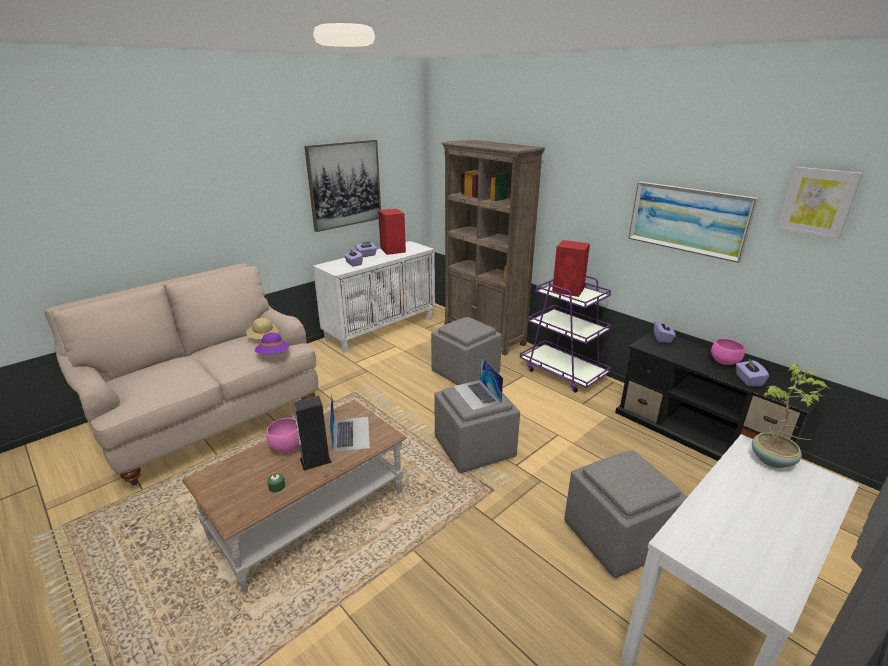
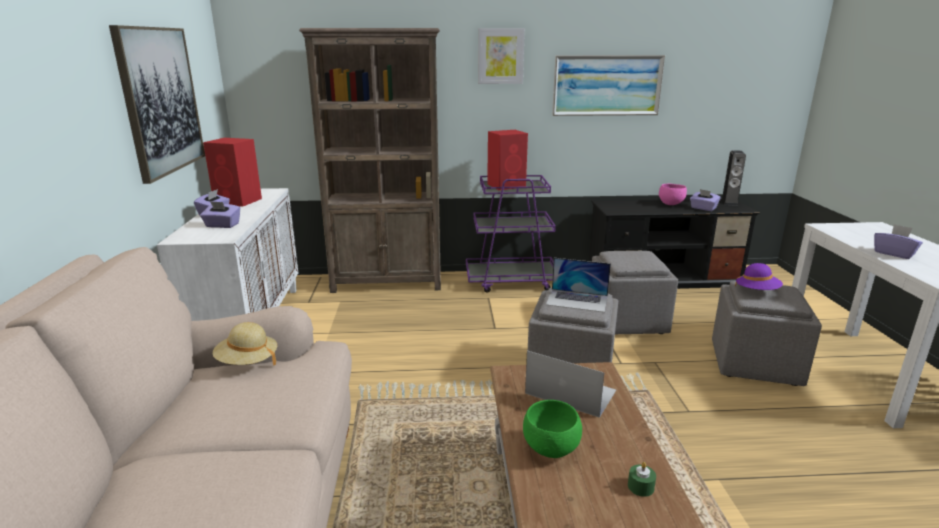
camera: 50 degrees left, 5 degrees down
(273, 355) = (320, 369): purple hat -> purple hat (757, 292)
(287, 448) = (552, 450): pink bowl -> green bowl
(315, 460) = (606, 436): speaker -> speaker (729, 202)
(466, 372) = (437, 320): grey ottoman -> grey ottoman (627, 320)
(662, 338) = (610, 203): purple tissue box -> purple tissue box (894, 253)
(773, 460) = (845, 228): potted plant -> none
(817, 202) = (705, 52): picture -> picture (500, 56)

